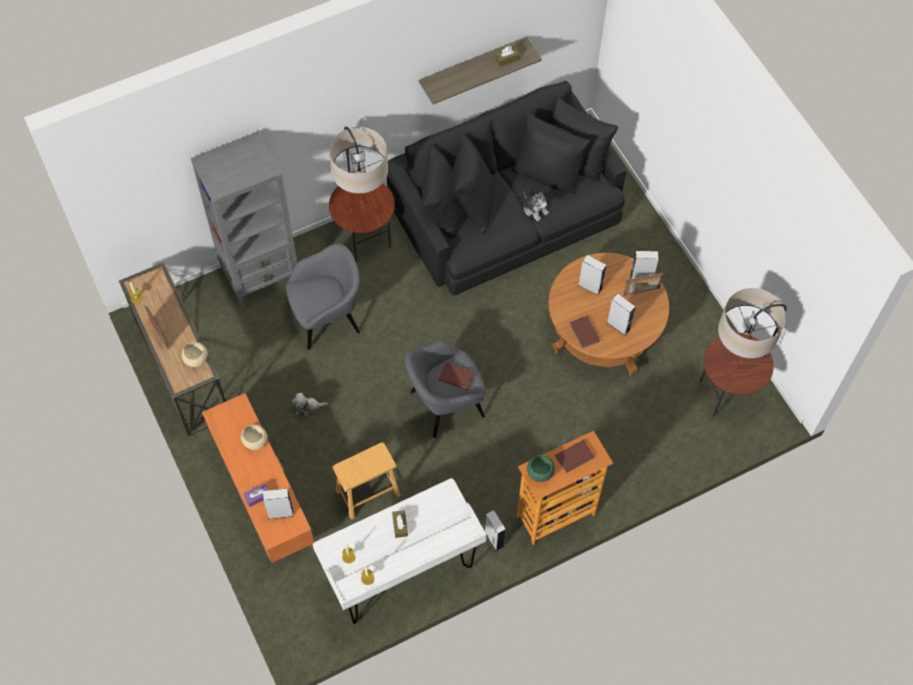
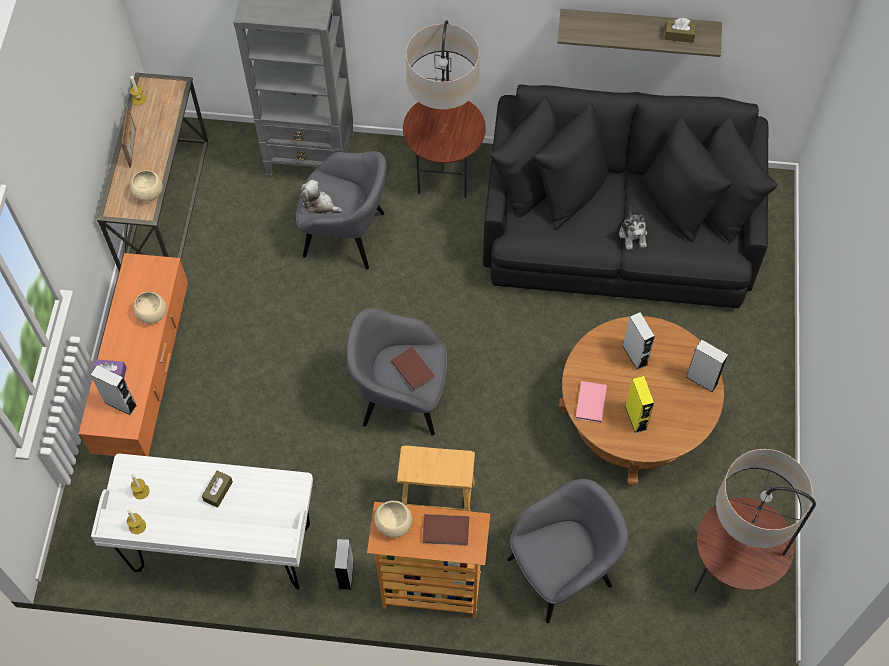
camera: 35 degrees right, 0 degrees up
(308, 407) = (258, 317): plush toy -> plush toy (319, 204)
(367, 492) = (252, 442): brown stool -> brown stool (437, 499)
(540, 472) = (394, 524): green bowl -> beige bowl
(584, 333) = (589, 403): brown book -> pink book
(618, 326) = (635, 418): grey speaker -> yellow speaker
(626, 453) = (562, 571): none -> grey armchair
(641, 292) = (691, 395): picture frame -> none

